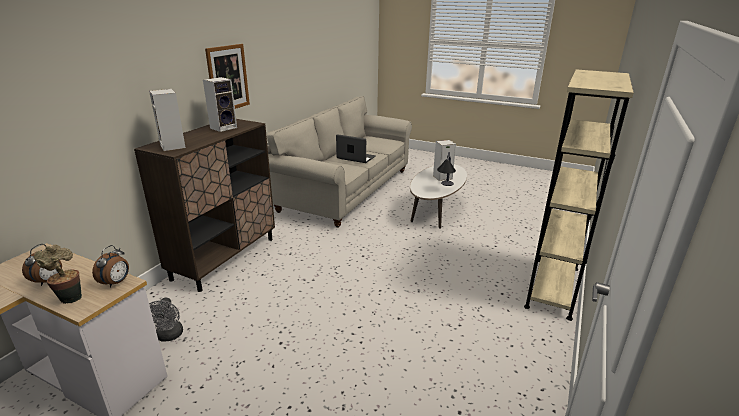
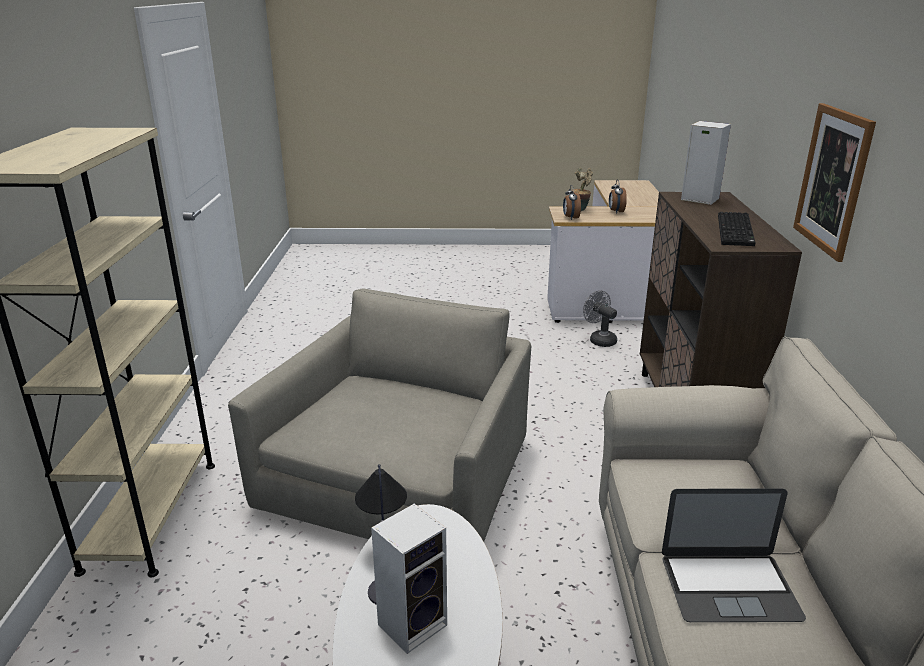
camera: 155 degrees right, 0 degrees up
(224, 127) = (737, 231): speaker -> keyboard
(412, 270) = (401, 476): none -> grey armchair

